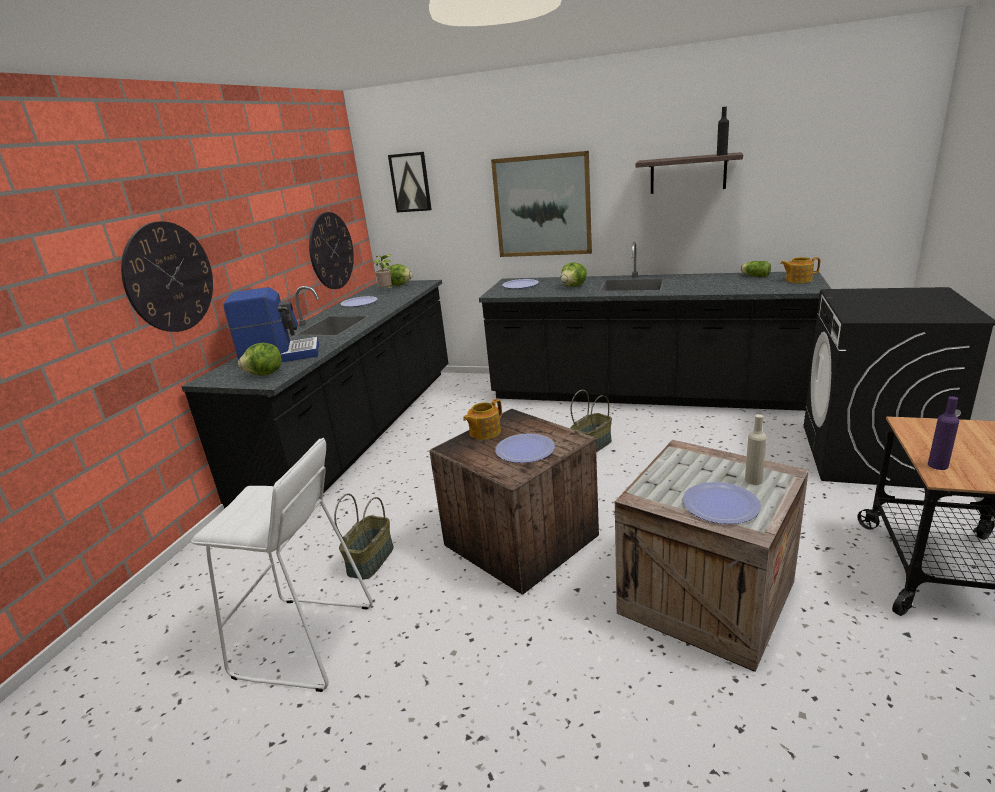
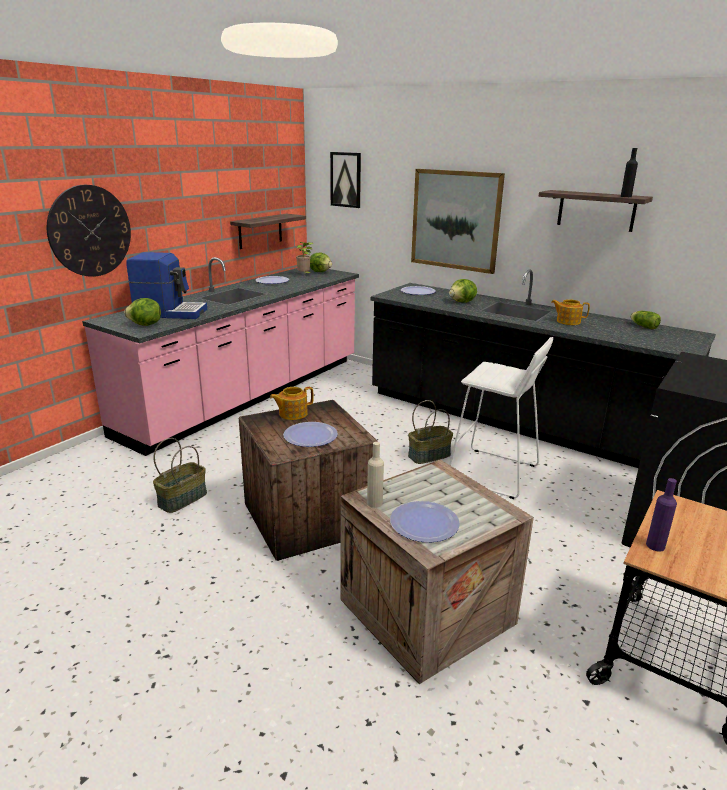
camera: 15 degrees right, 0 degrees up
(304, 642) = (94, 545): white stool -> white stool (493, 473)
(331, 251) = (260, 231): wall clock -> shelf
(362, 431) = (248, 395): black counter -> pink counter
(753, 480) = (474, 511): beige bottle -> beige bottle (374, 503)
(798, 280) = (681, 339): teapot -> teapot (567, 321)

